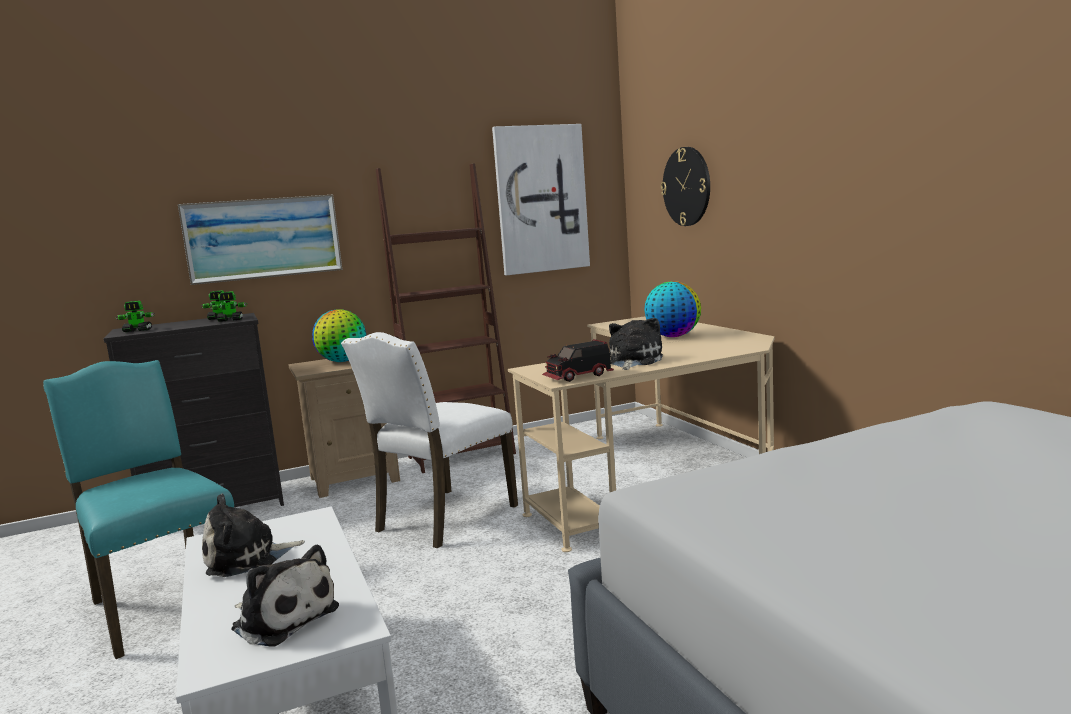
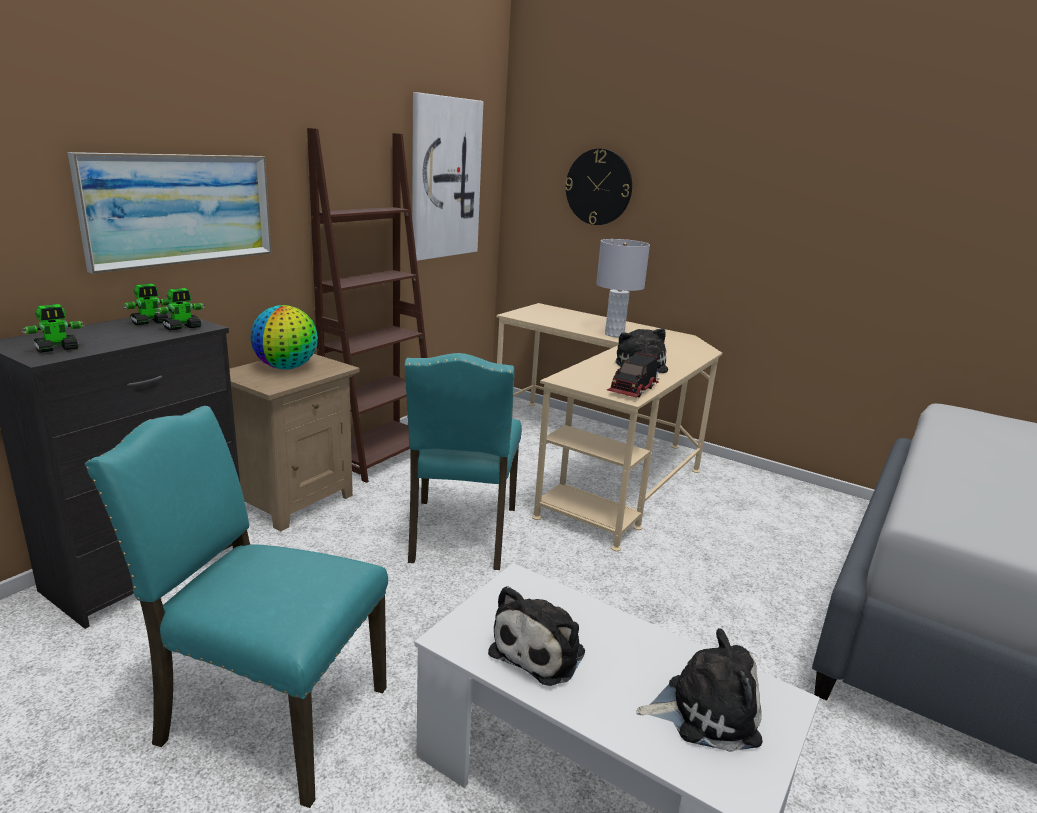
camera: 35 degrees left, 10 degrees up
(443, 519) = (461, 535): white chair -> turquoise chair
(673, 336) = (614, 334): globe -> grey table lamp

